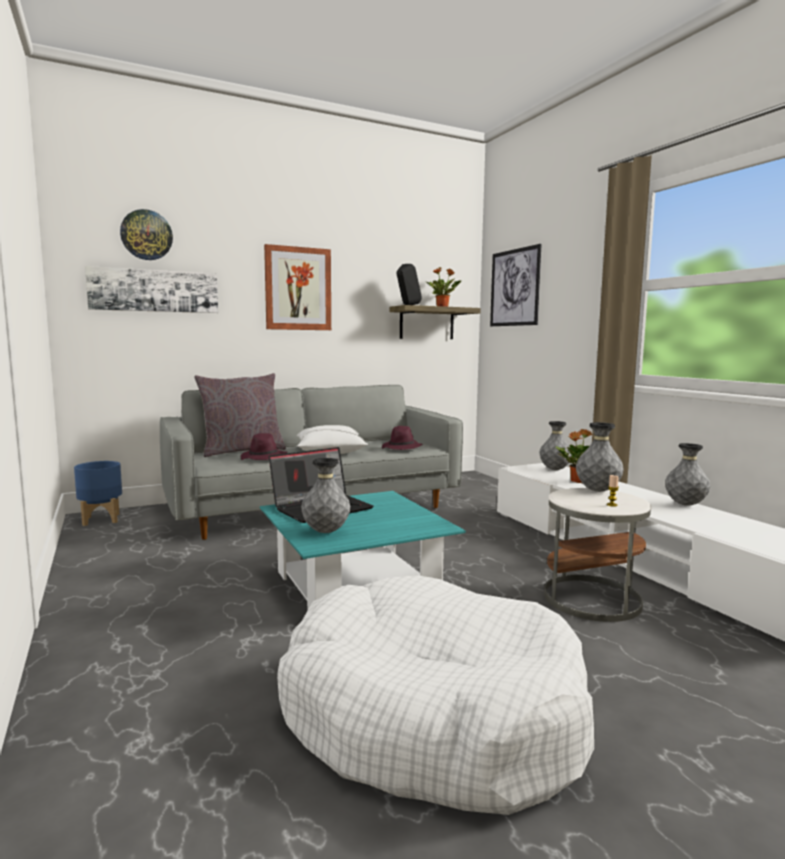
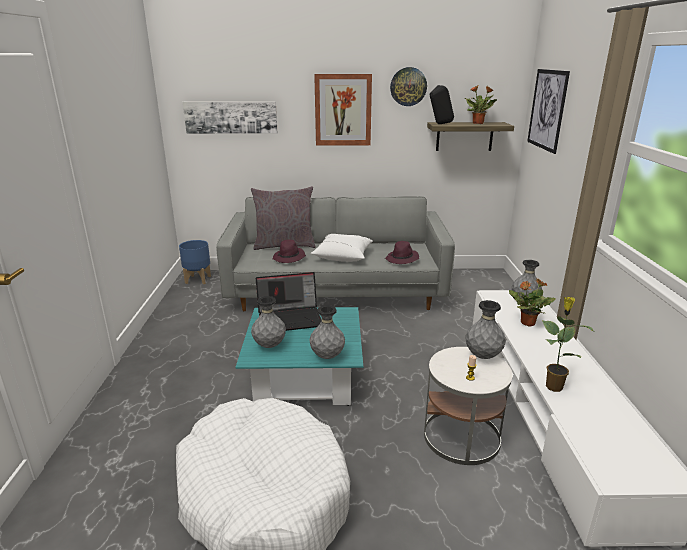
camera: 25 degrees right, 15 degrees up
(146, 235) = (223, 74): wall clock -> wall clock (408, 86)
(666, 515) = (553, 386): none -> potted plant
(685, 505) = (591, 376): grey vase -> grey vase (327, 356)

